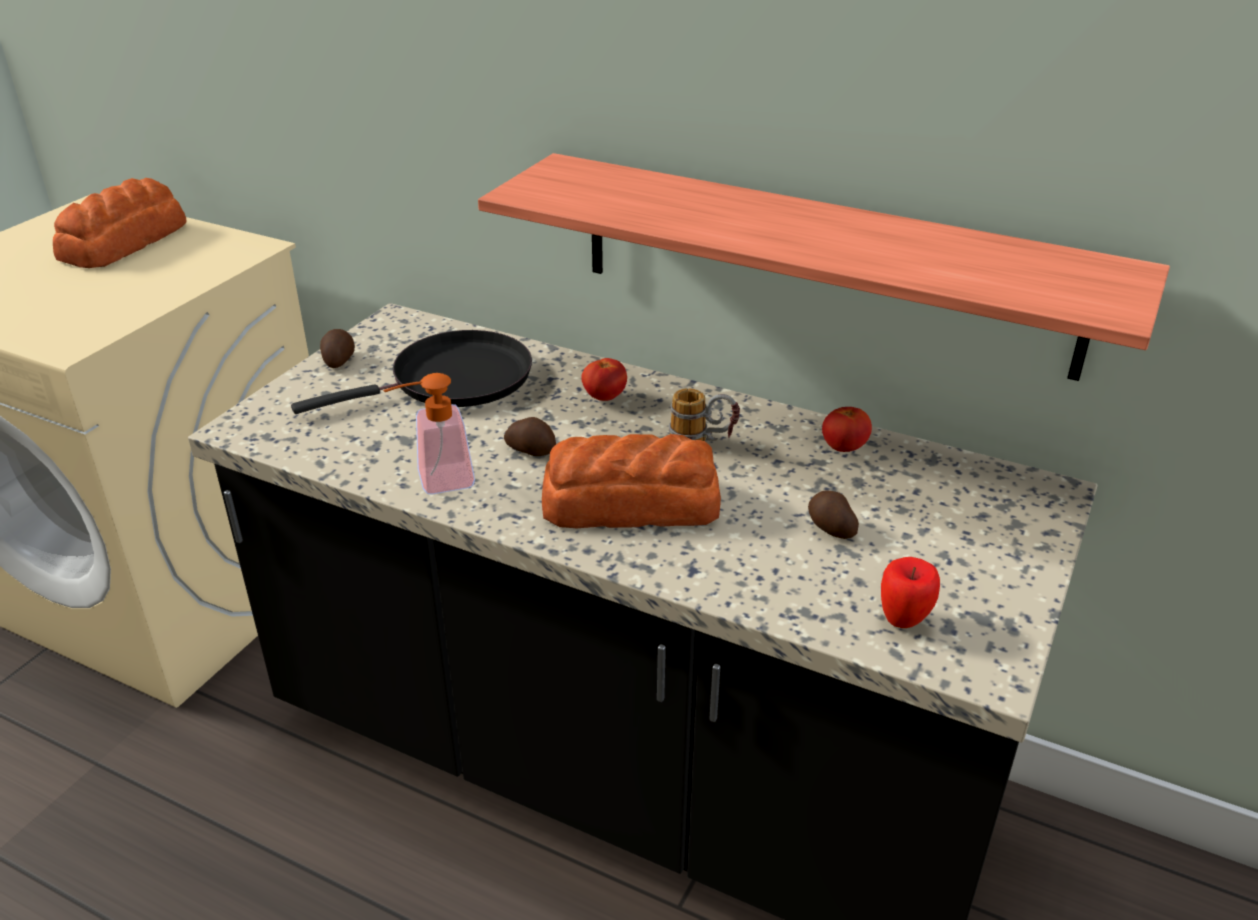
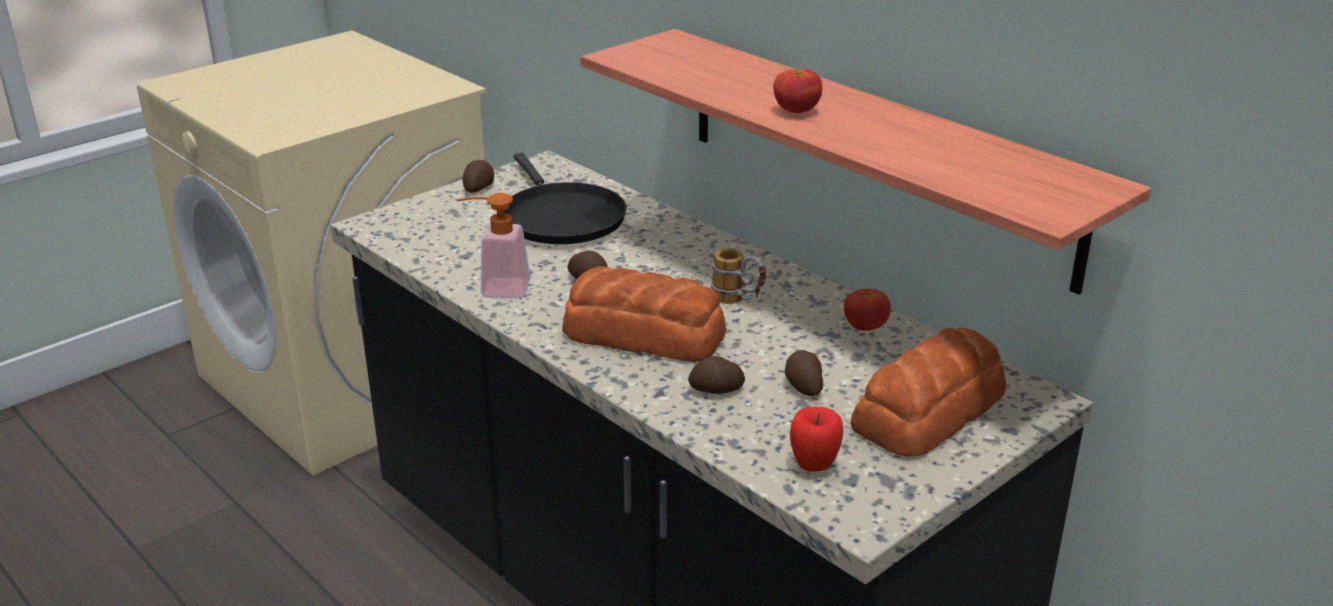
camera: 20 degrees right, 5 degrees down
(125, 241) = (356, 70): bread -> bread (931, 411)
(453, 380) = (560, 218): black frying pan -> black frying pan turned 75 degrees clockwise
(604, 397) = (678, 251): tomato -> tomato (796, 111)
(749, 553) = (716, 390): none -> potato

